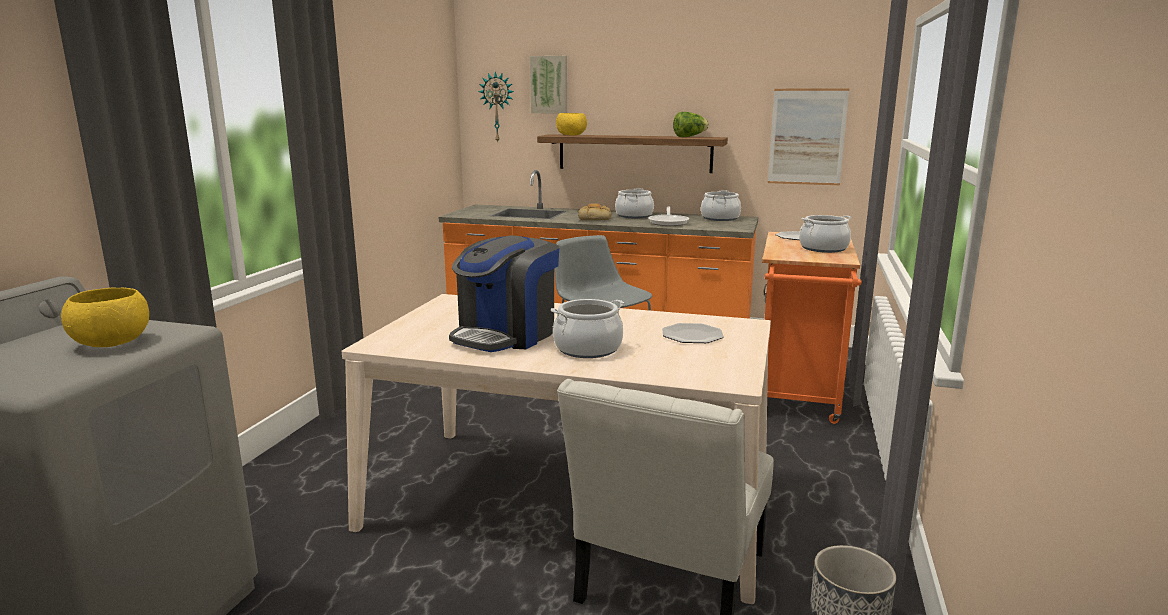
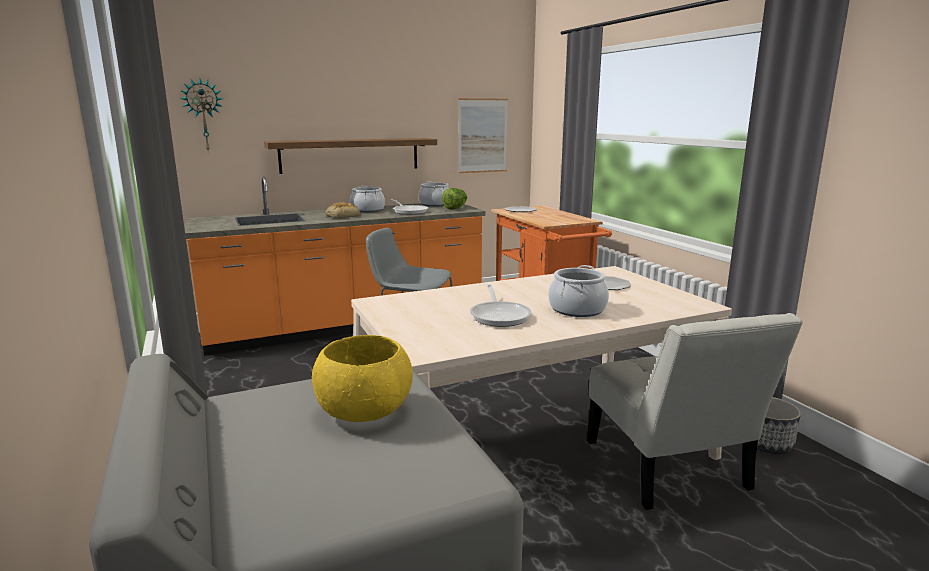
camera: 40 degrees left, 0 degrees up
(506, 335) = (499, 316): coffee machine -> frying pan
(549, 84) = (261, 92): picture -> none
(571, 135) = (296, 141): yellow bowl -> none
(689, 137) = (401, 138): lettuce -> lettuce (455, 208)
(823, 248) = (556, 215): cooking pot -> none

